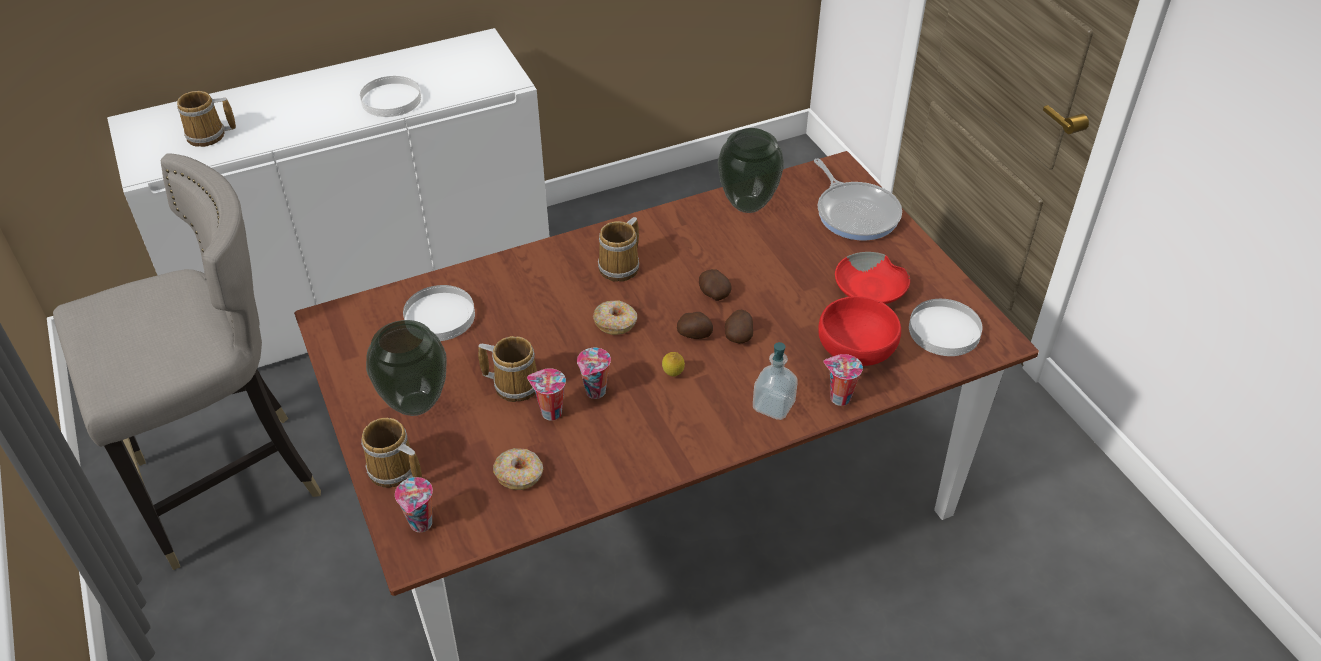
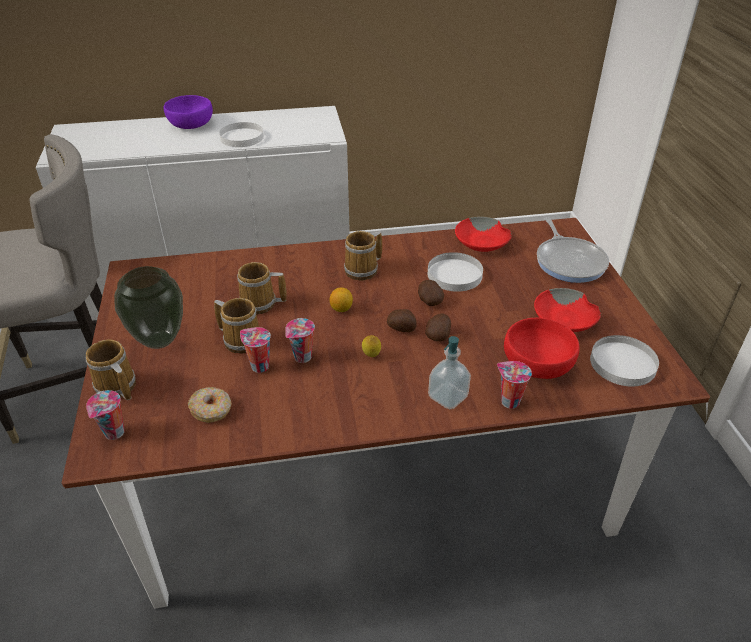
camera: 15 degrees right, 5 degrees down
(209, 136) = (110, 143): mug -> mug (260, 304)
(308, 89) = (190, 125): none -> purple bowl
(440, 316) = (210, 282): white plate -> white plate (455, 275)
(615, 322) = (341, 309): donut -> lemon
(749, 205) = (482, 243): vase -> red bowl

